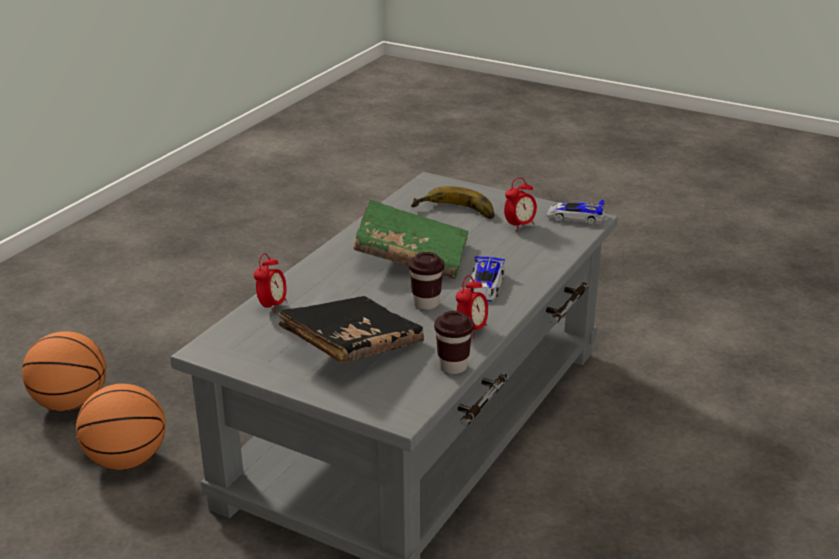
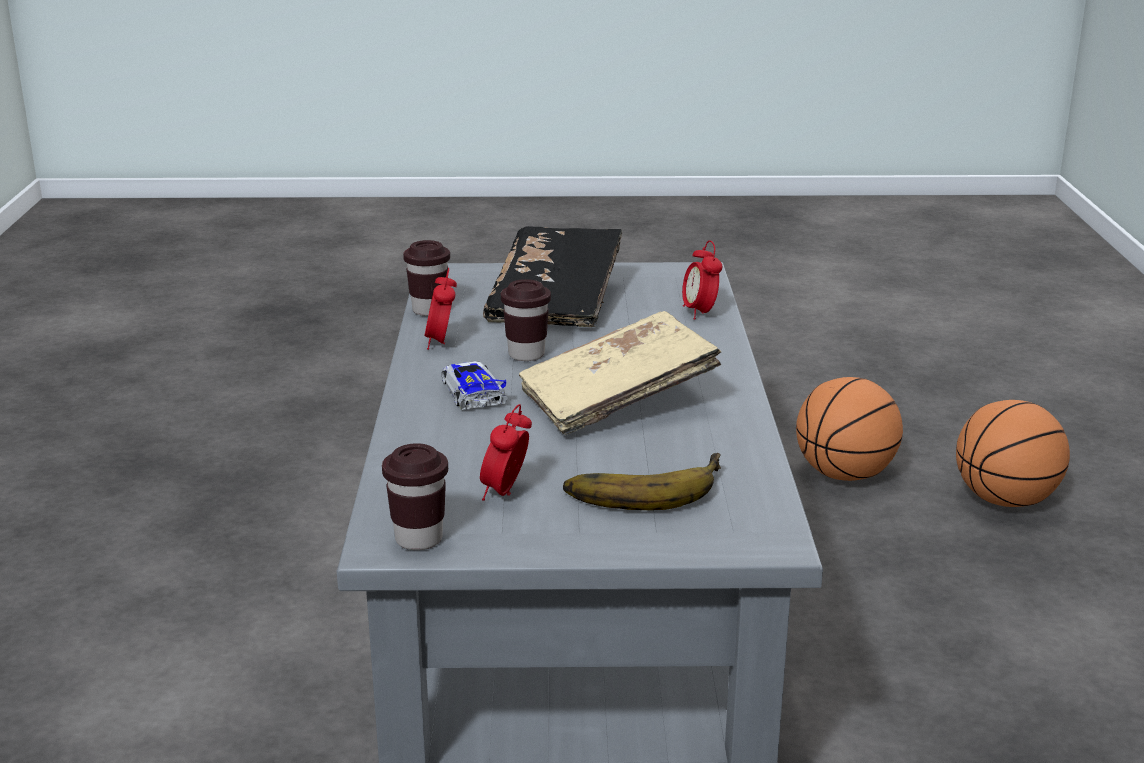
camera: 150 degrees right, 5 degrees down
(411, 257) = (617, 400): green book -> beige book
(575, 217) = (418, 539): toy car -> brown cup

